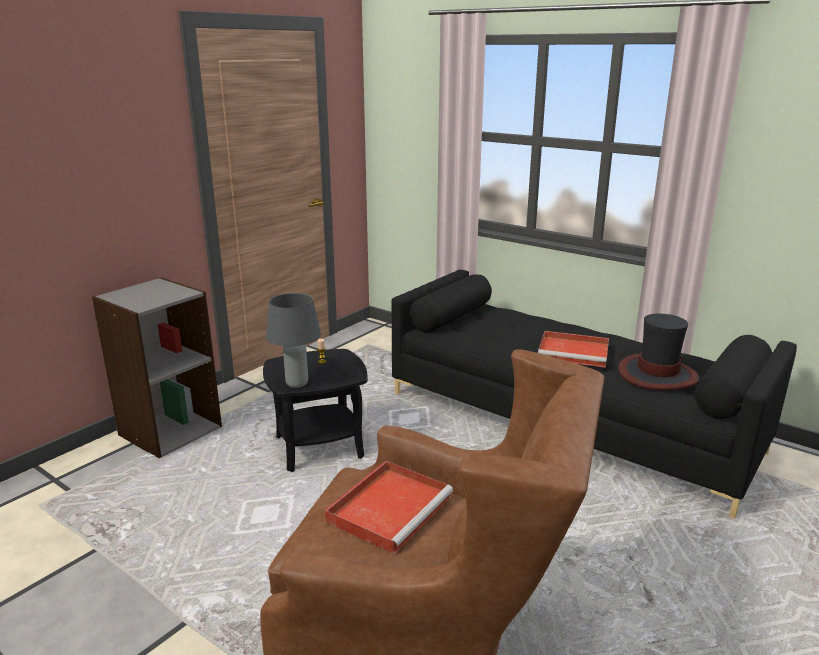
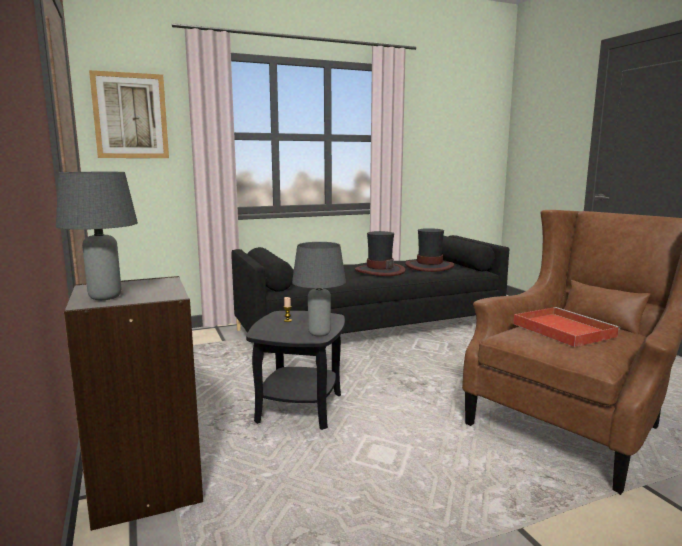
camera: 60 degrees left, 10 degrees down
(129, 294) = (105, 297): none -> grey table lamp
(401, 110) = (130, 116): none -> picture
(575, 352) = (379, 271): red tray -> hat

